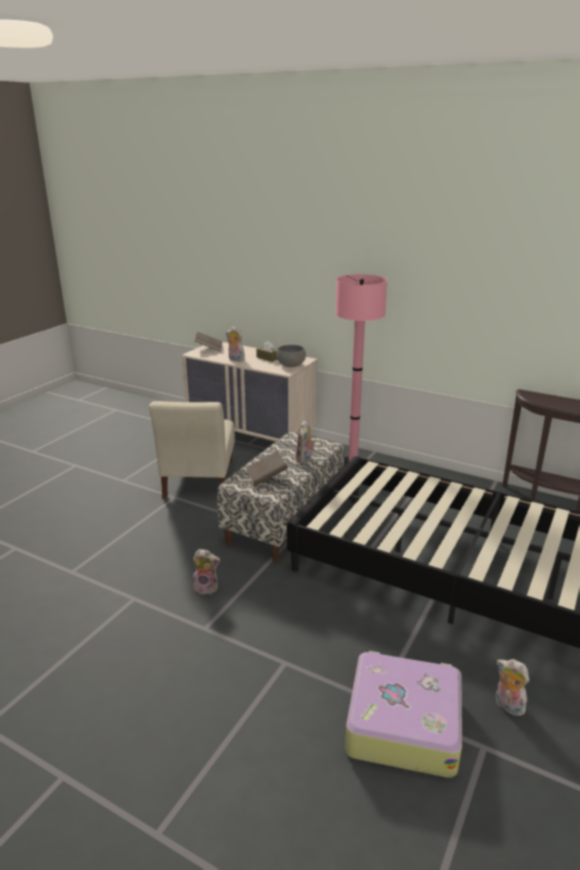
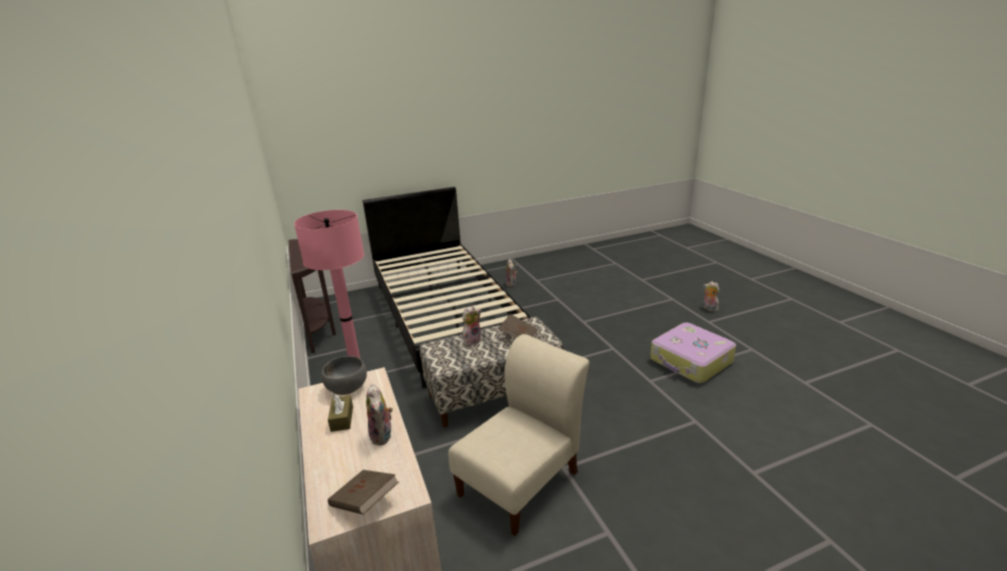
camera: 140 degrees left, 0 degrees up
(207, 587) = (596, 368): plush toy -> plush toy (709, 308)
(402, 723) = (556, 292): suitcase -> suitcase (690, 361)

